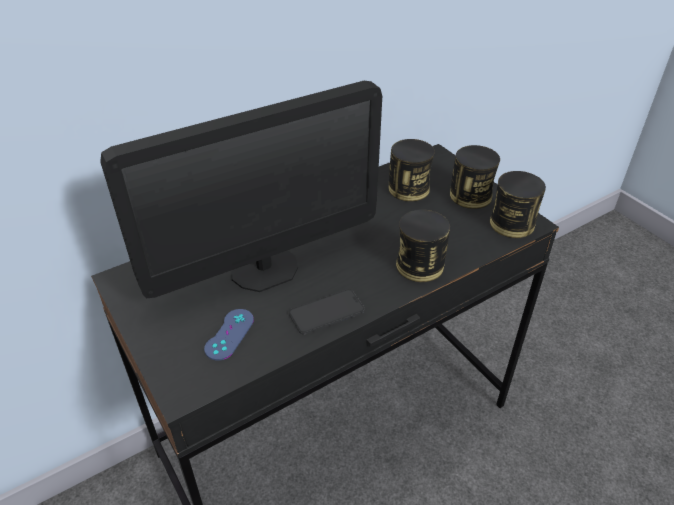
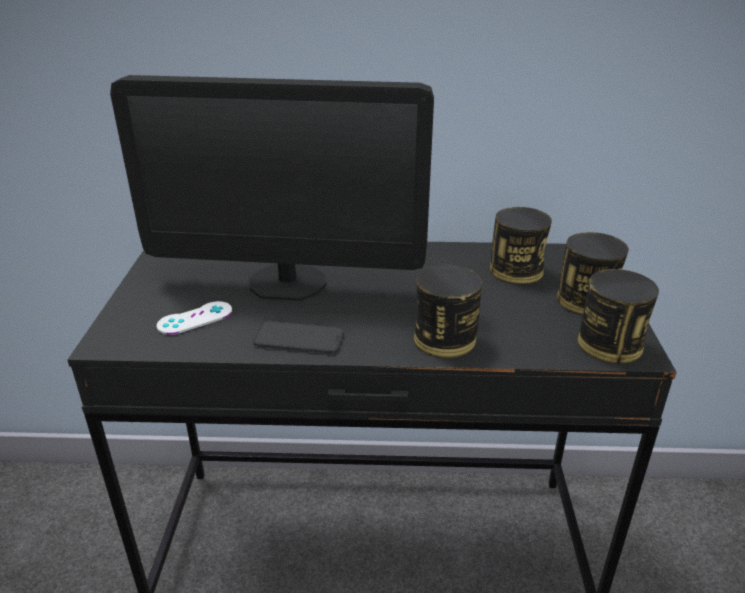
camera: 35 degrees right, 10 degrees down
(229, 334) = (195, 318): blue game controller -> white game controller

